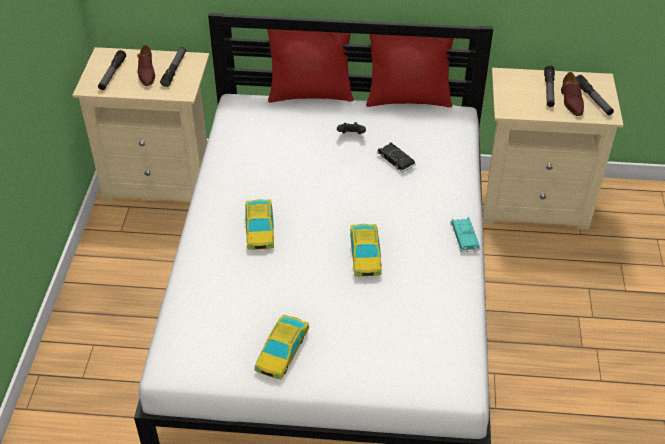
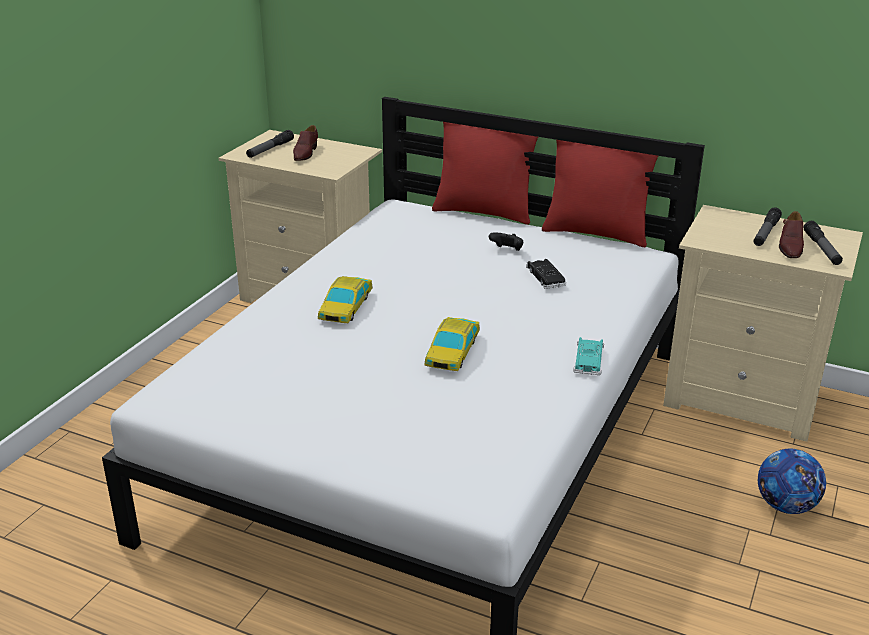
camera: 20 degrees right, 15 degrees down
(174, 70) = (335, 155): flashlight -> none
(282, 351) = (292, 416): toy car -> none
(594, 290) = (785, 506): none -> football

